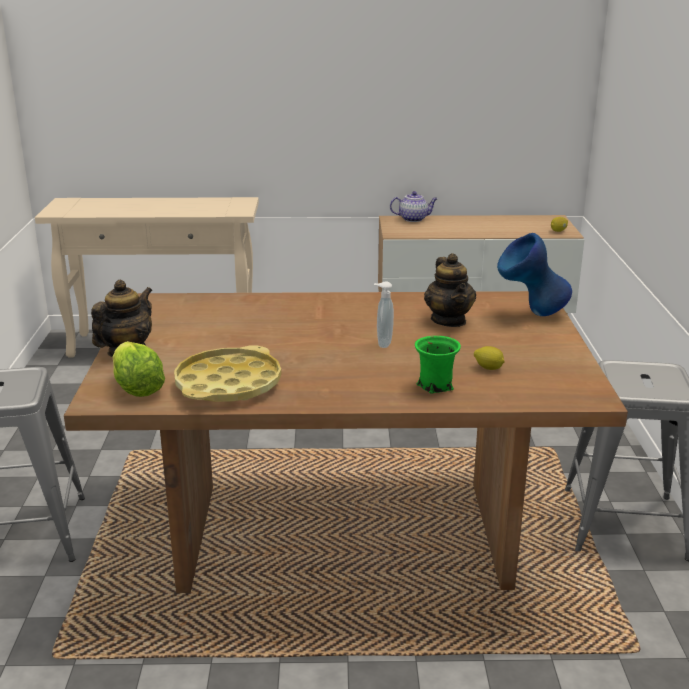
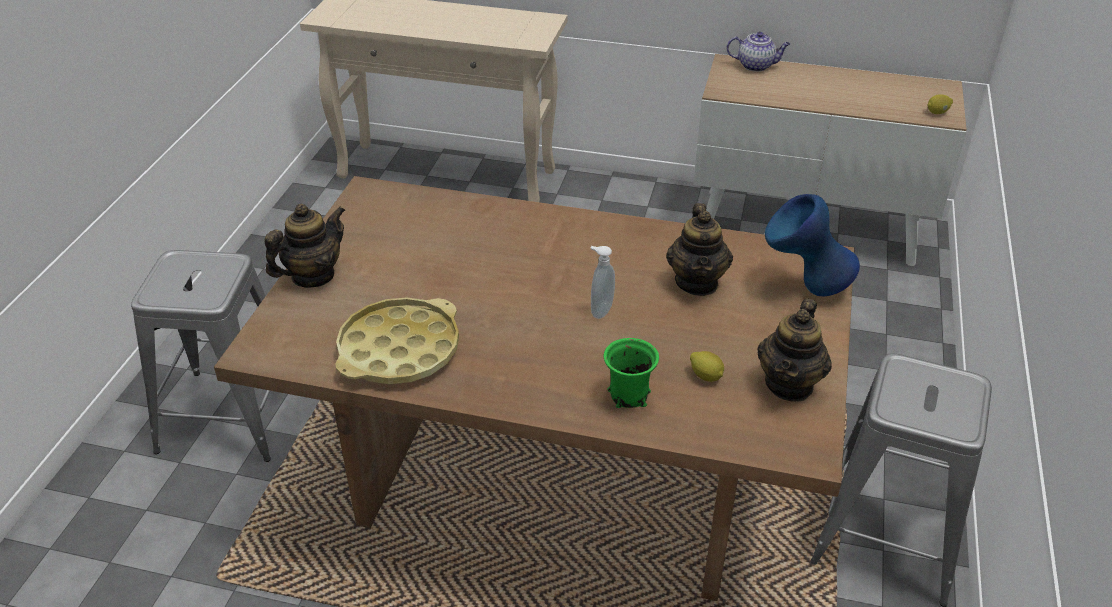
camera: 15 degrees right, 15 degrees up
(137, 389) = (301, 339): lettuce -> none
(554, 364) = (789, 384): none -> teapot

